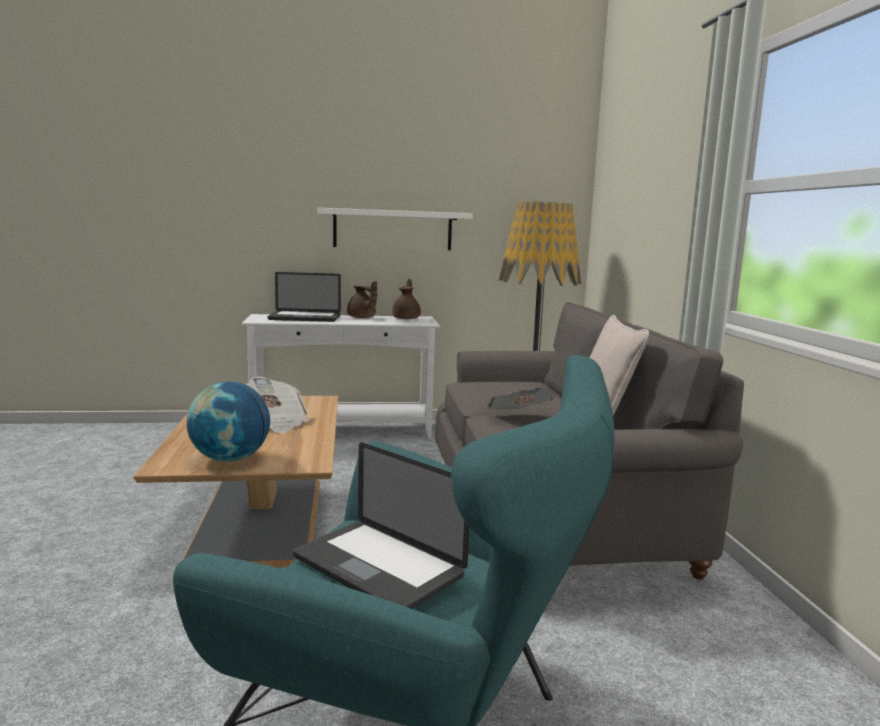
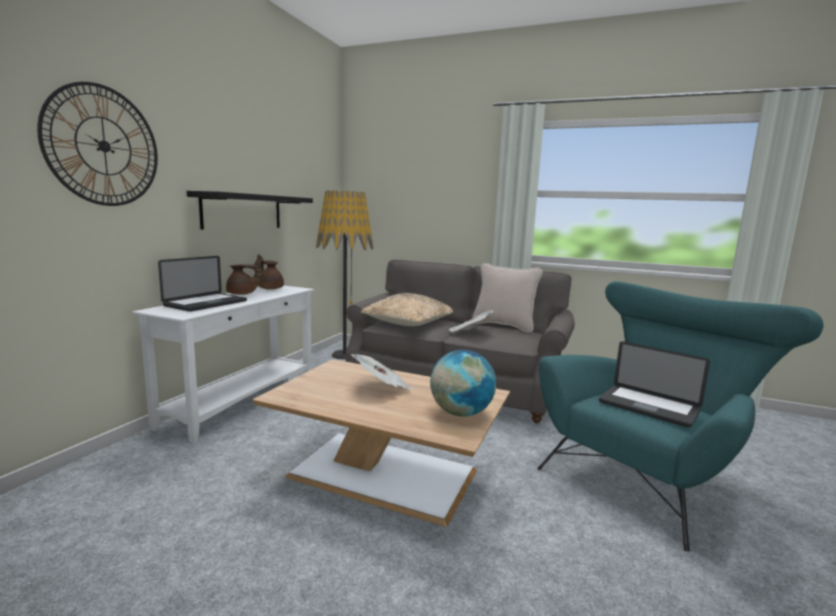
camera: 60 degrees left, 0 degrees up
(239, 173) = (104, 146): none -> wall clock
(377, 567) = (648, 407): laptop -> laptop turned 60 degrees clockwise
(393, 230) = (243, 211): white shelf -> black shelf
(504, 388) = (407, 321): none -> beige pillow

